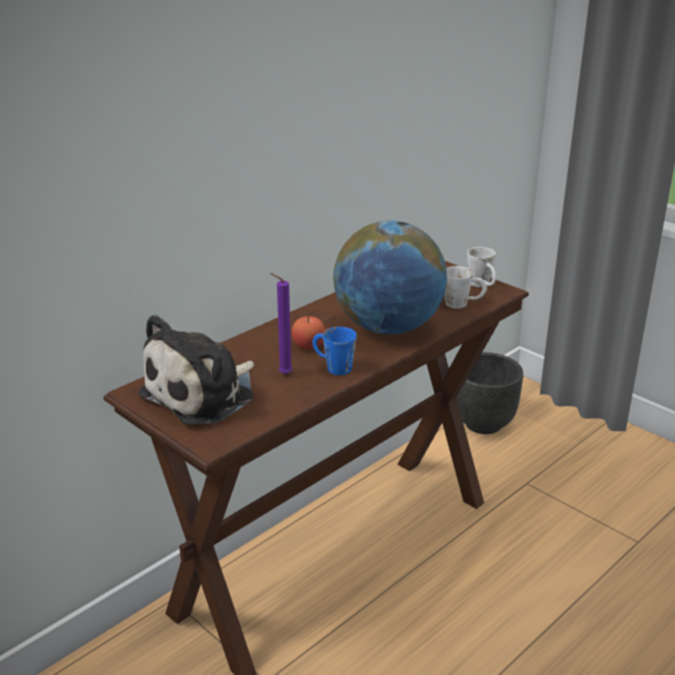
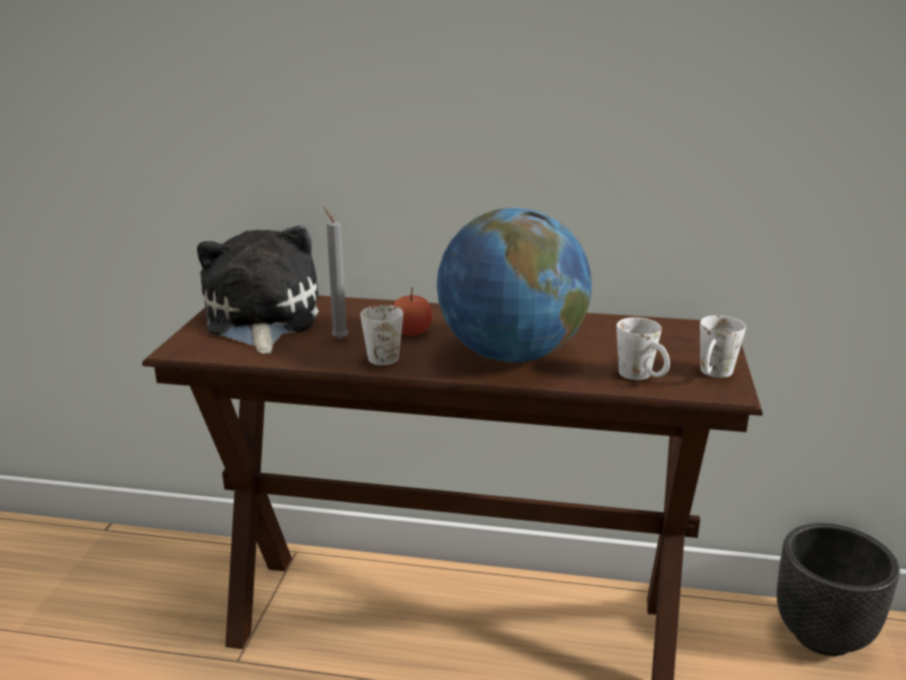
camera: 55 degrees right, 5 degrees down
(203, 394) = (260, 320): plush toy -> plush toy turned 75 degrees clockwise
(283, 374) = (338, 338): purple candle -> grey candle
(332, 367) = (383, 354): blue mug -> white mug

